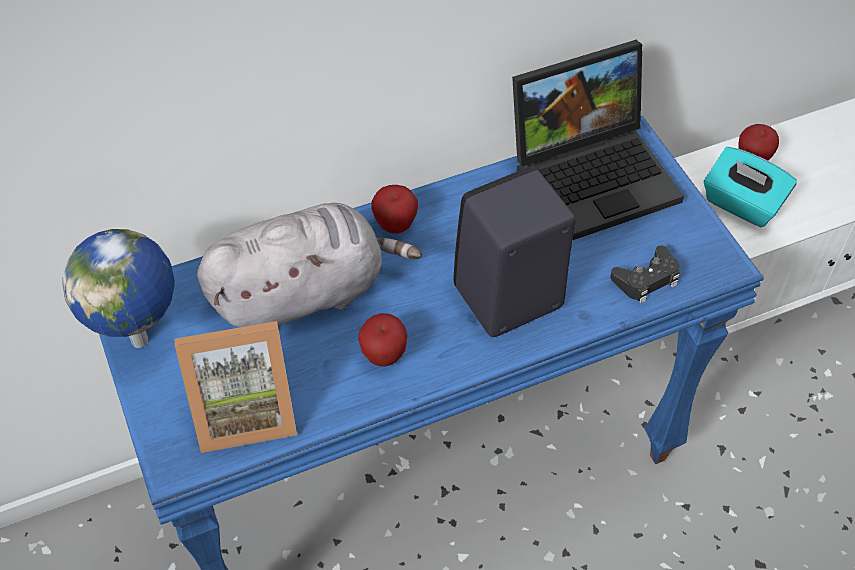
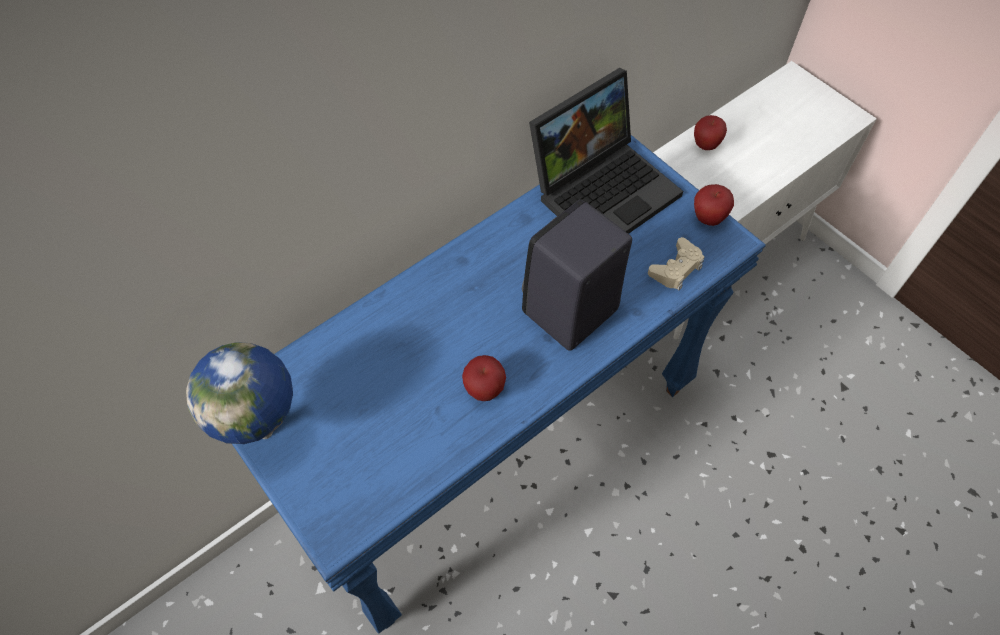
camera: 15 degrees left, 5 degrees up
(244, 411) = (380, 472): picture frame -> none
(305, 293) = (398, 351): grey plush toy -> none
(395, 225) = (455, 271): apple -> apple (708, 218)
(646, 279) = (676, 268): black game controller -> beige game controller
(741, 204) = (709, 183): turquoise tissue box -> none

